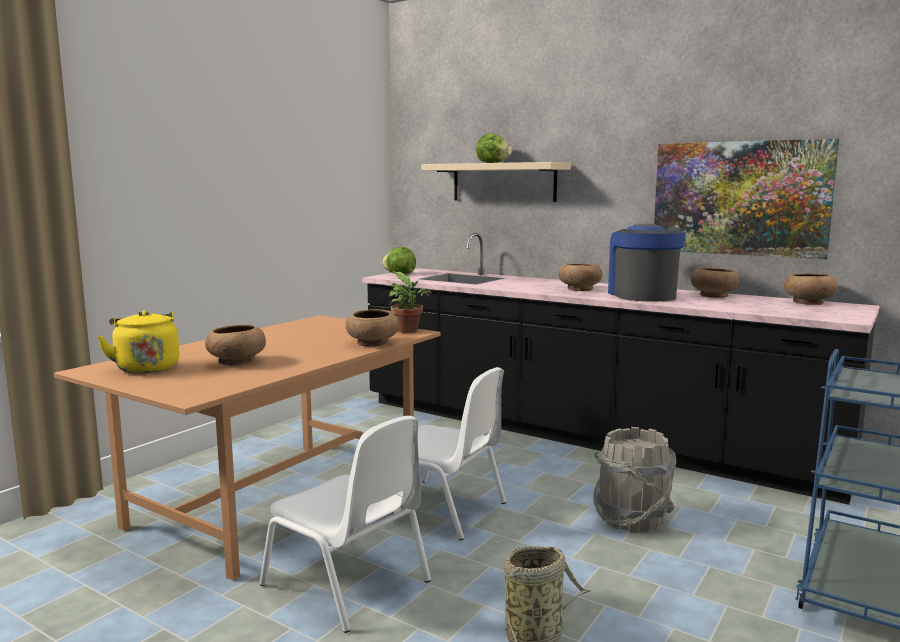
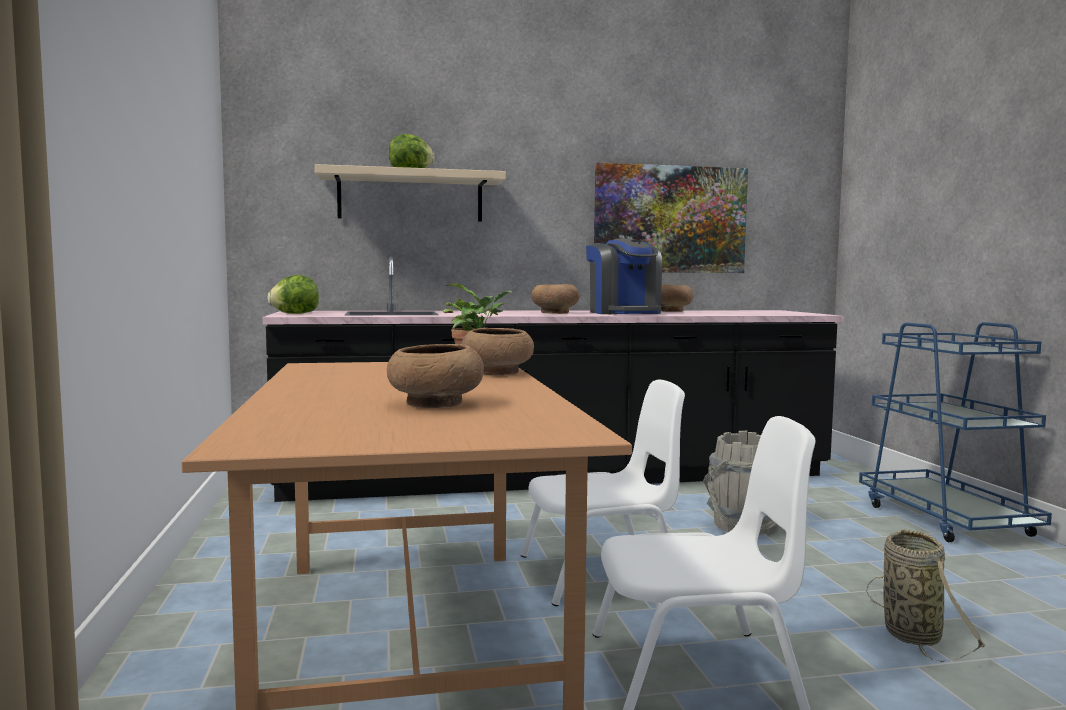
camera: 45 degrees left, 5 degrees down
(146, 367) = (334, 427): yellow kettle -> none
(642, 295) = (624, 313): coffee machine -> coffee machine turned 150 degrees counterclockwise
(808, 302) = (743, 311): brown bowl -> none

